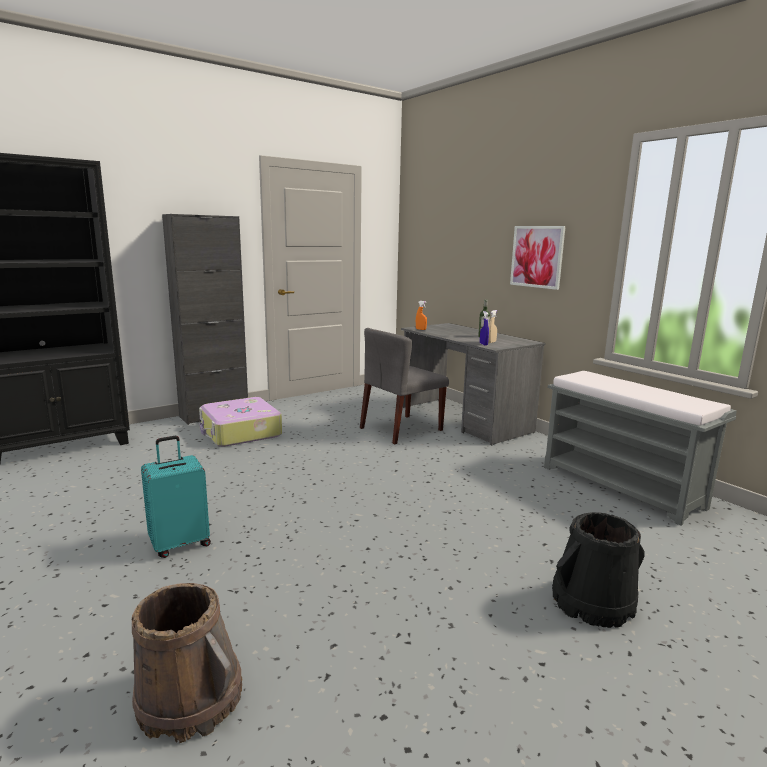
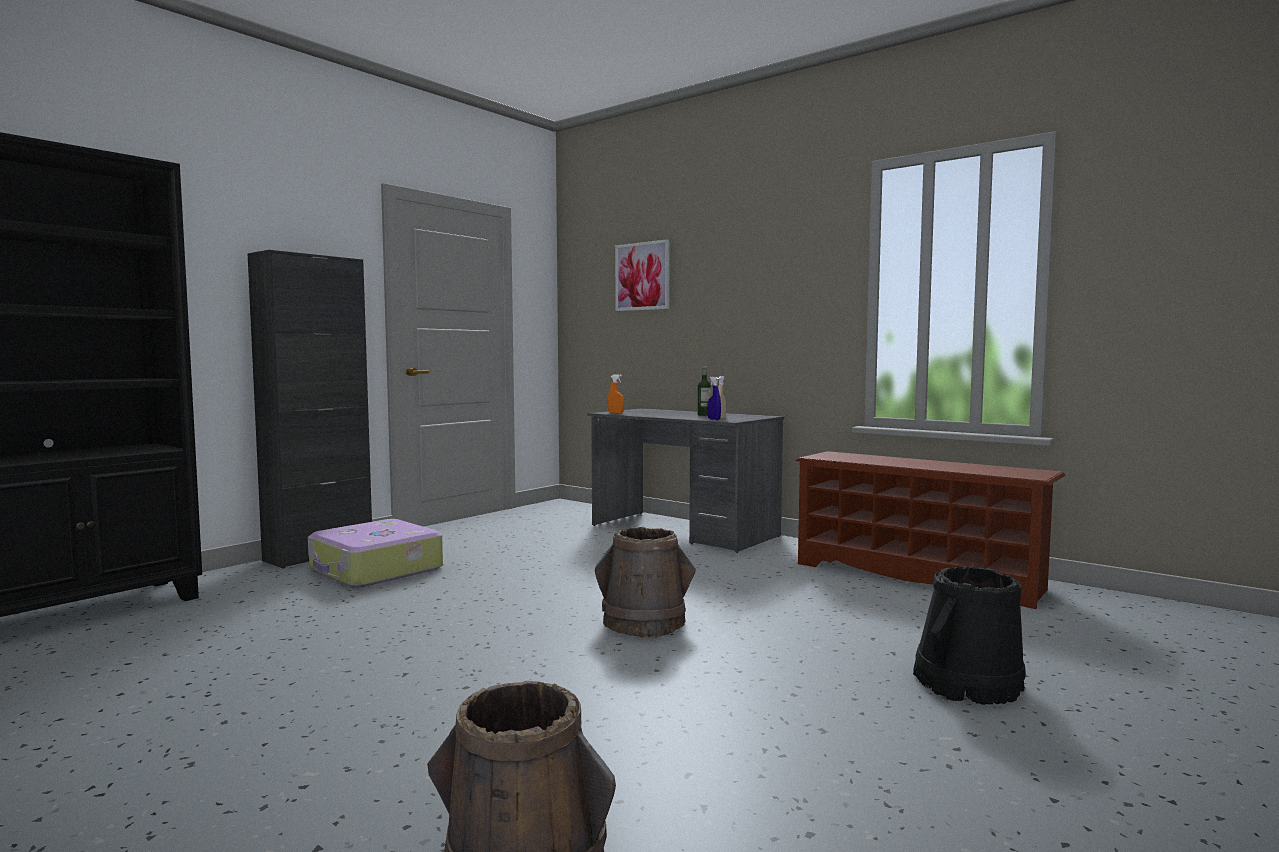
camera: 15 degrees left, 10 degrees down
(180, 544) = (375, 700): turquoise suitcase -> none
(384, 504) = (644, 623): none -> brown bucket
(401, 429) = (607, 547): grey chair -> none
(537, 256) = (762, 310): picture -> picture (642, 276)
(622, 487) = (919, 576): grey bench -> brown shoe rack

